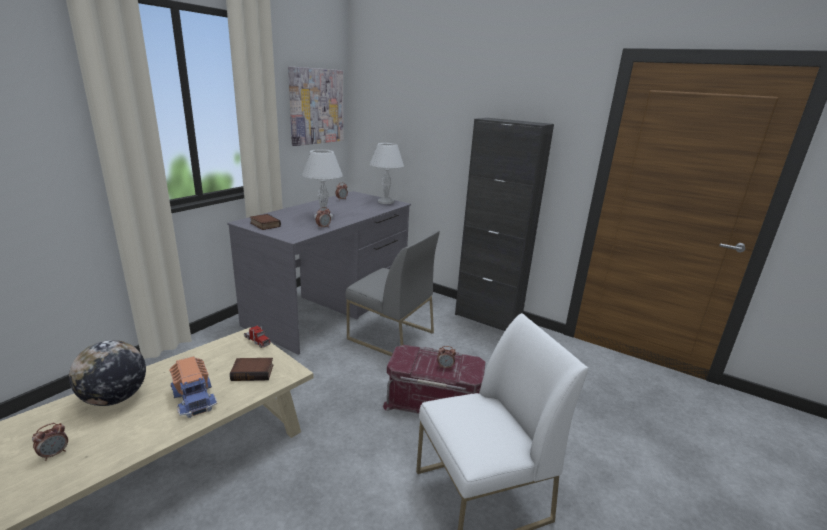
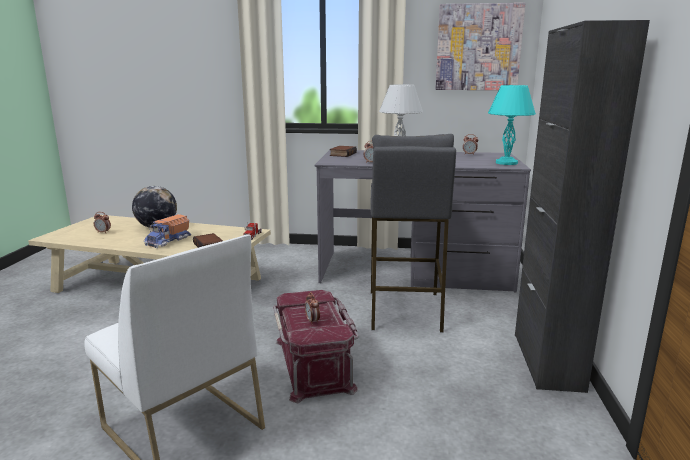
camera: 65 degrees right, 5 degrees down
(385, 201) = (506, 163): white table lamp -> turquoise table lamp
(390, 336) = (404, 310): grey chair -> grey stool

